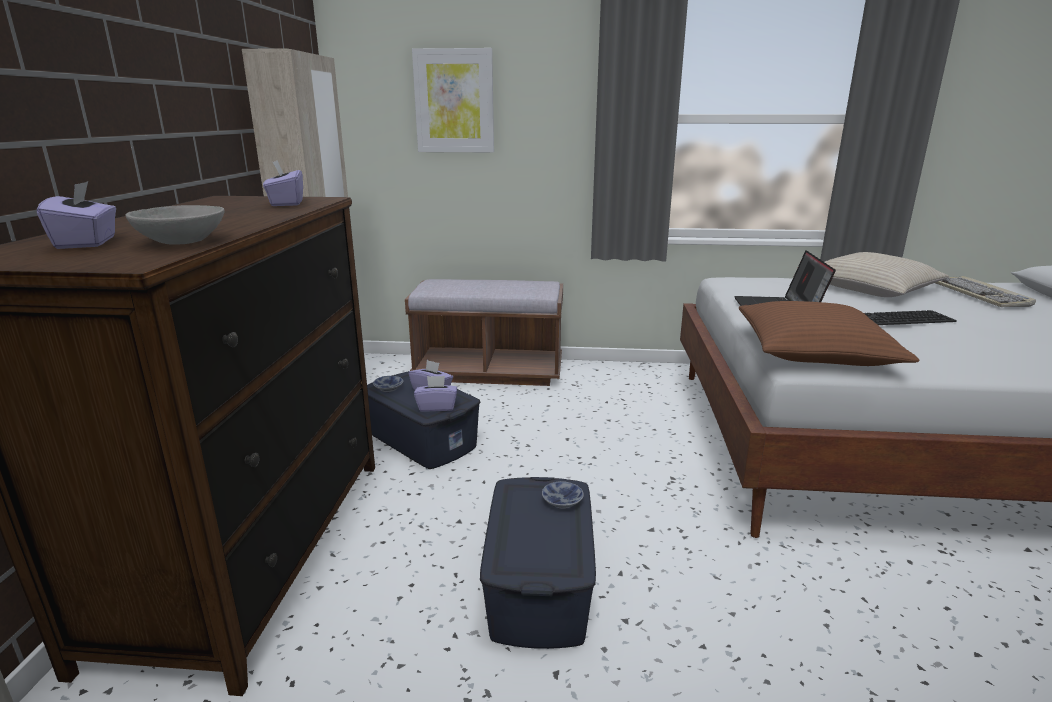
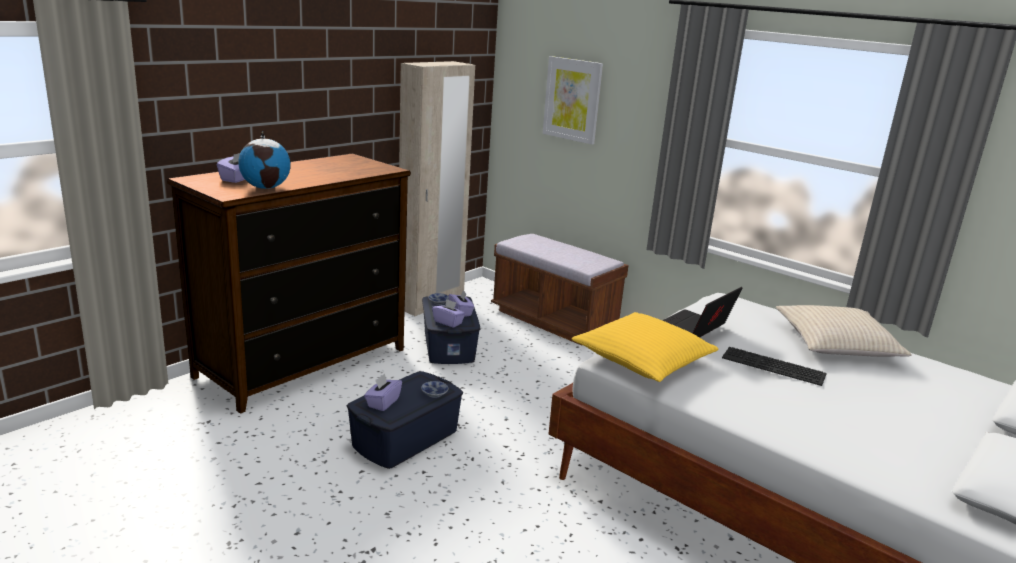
camera: 35 degrees right, 0 degrees up
(182, 242) = (266, 187): grey bowl -> globe
(286, 203) = (365, 169): purple tissue box -> purple tissue box (383, 402)
(814, 351) = (643, 359): brown pillow -> yellow pillow
(979, 295) = (934, 383): keyboard -> none

